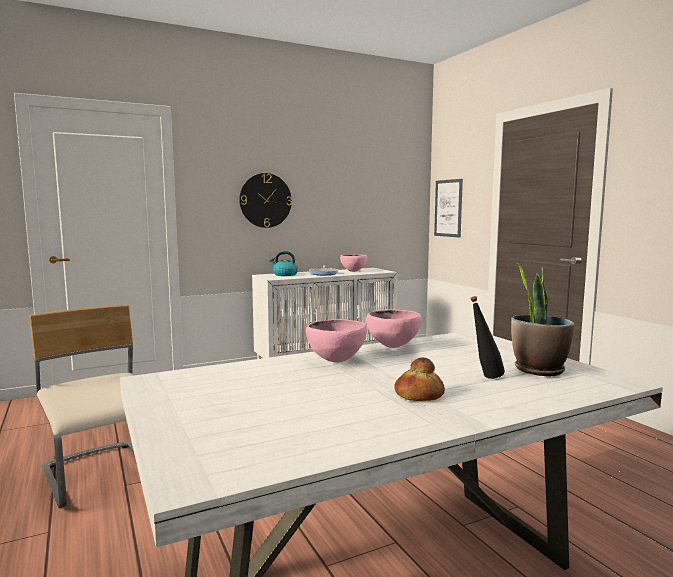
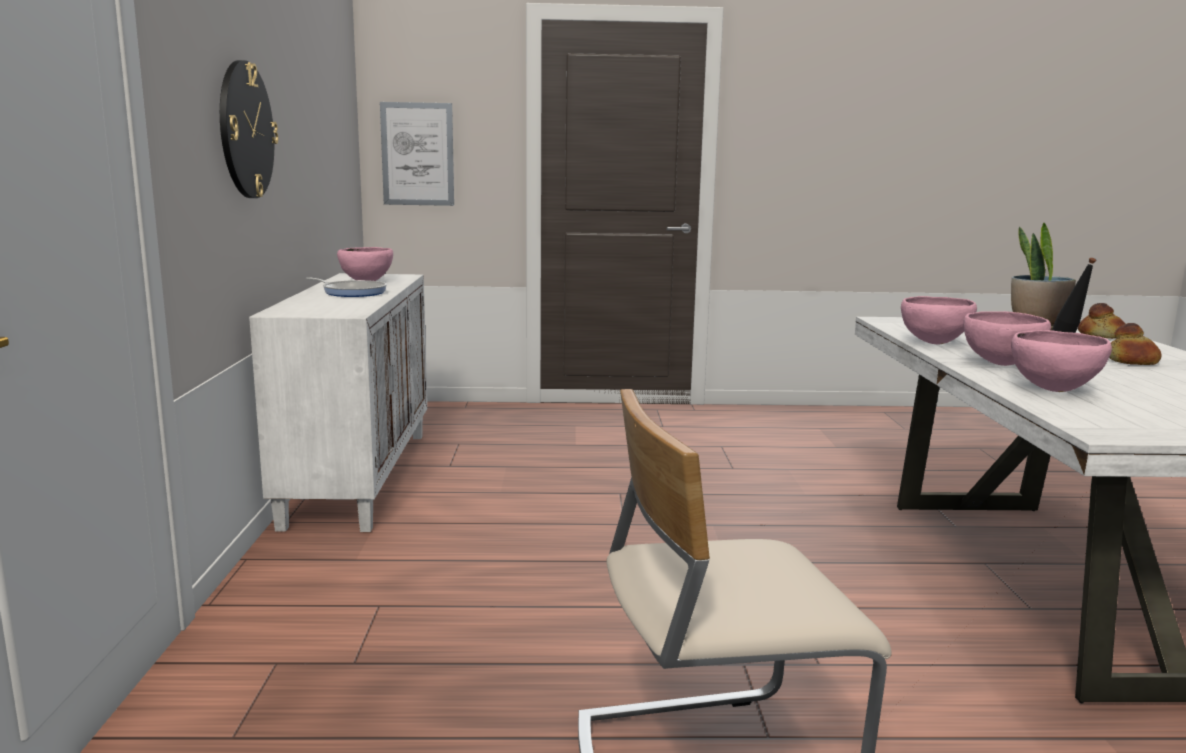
camera: 65 degrees left, 5 degrees up
(260, 372) = (1054, 390): none -> pink bowl
(284, 275) = (314, 305): kettle -> none
(554, 389) = (1102, 335): none -> bread

